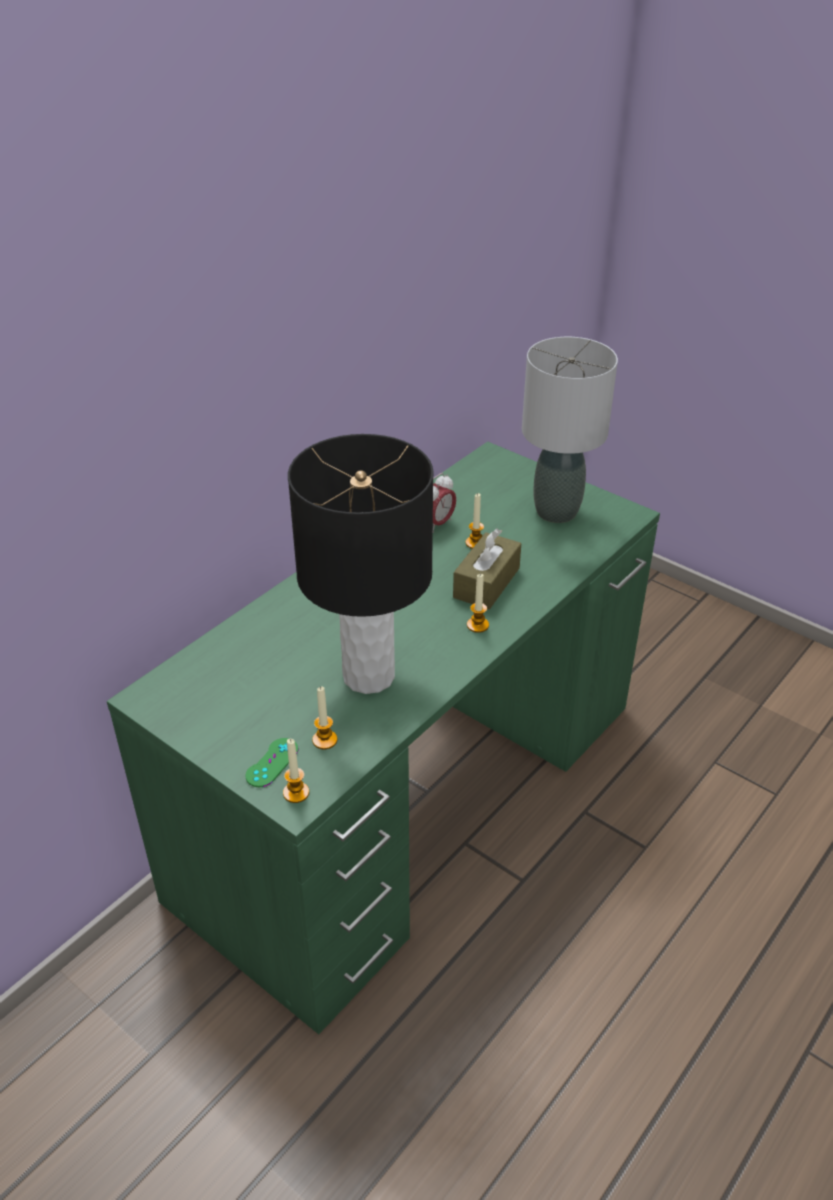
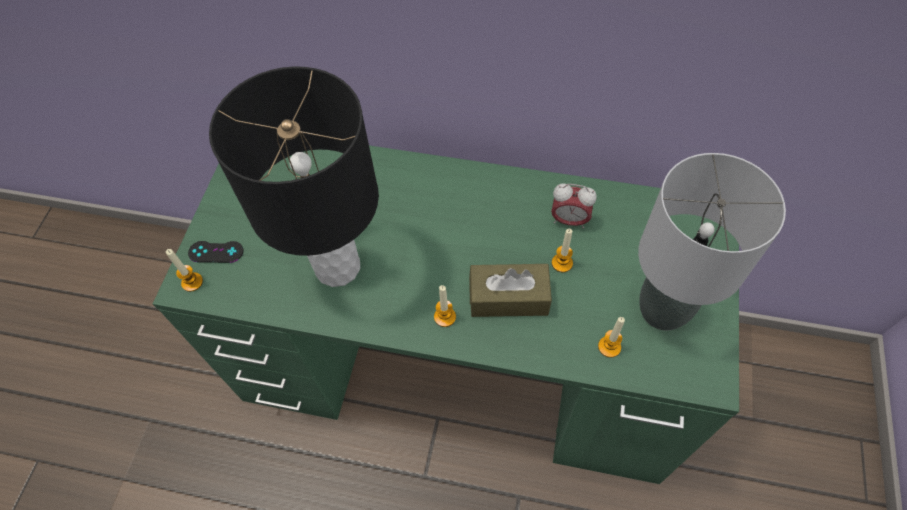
camera: 65 degrees right, 20 degrees up
(272, 763) = (216, 252): green game controller -> black game controller
(324, 740) = (253, 273): candle -> candle (609, 347)

